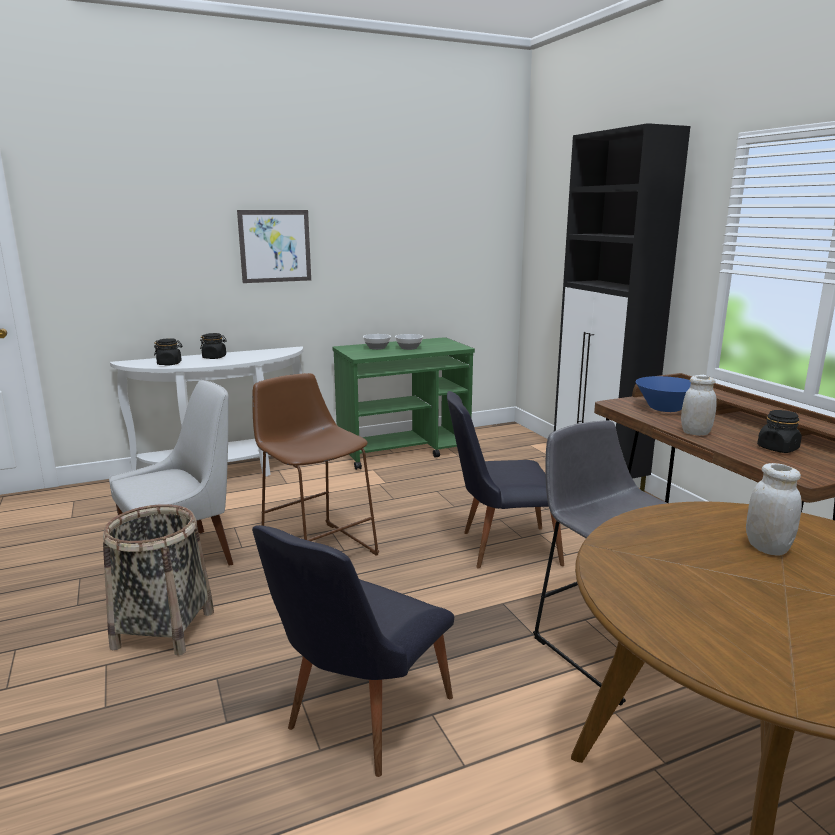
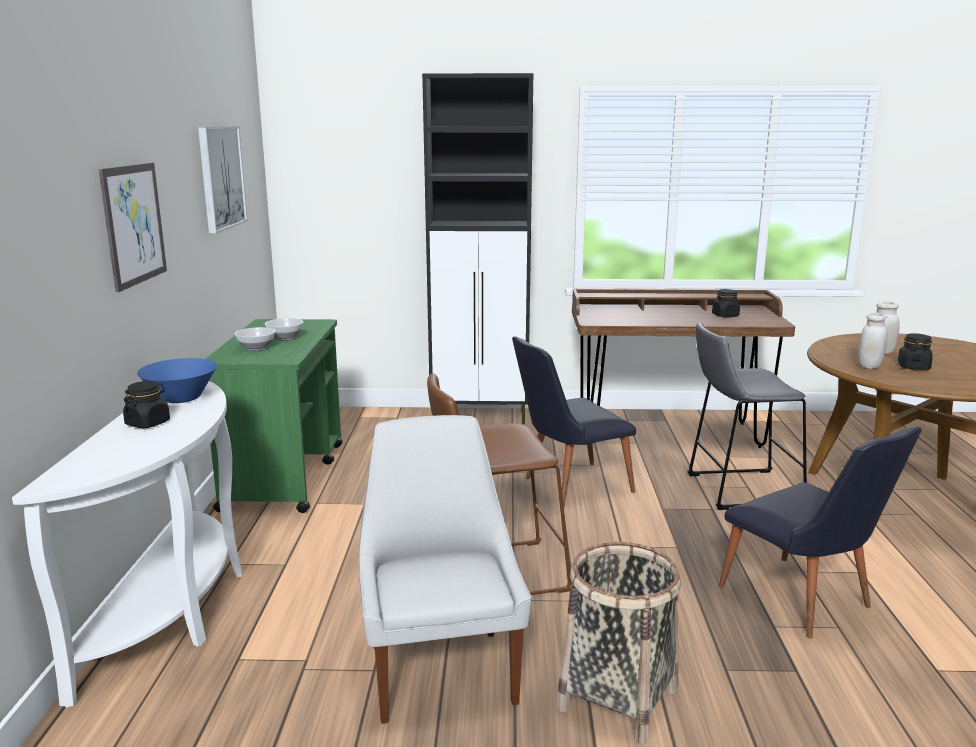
camera: 65 degrees left, 0 degrees up
(169, 364) = (136, 453): black jar -> black jar (913, 367)
(422, 227) = (221, 177): none -> picture
(499, 547) = (568, 486): black chair -> black chair turned 45 degrees clockwise
(665, 408) = (619, 315): blue bowl -> blue bowl (181, 398)
(695, 433) = (682, 322): white jar -> white jar (869, 366)

